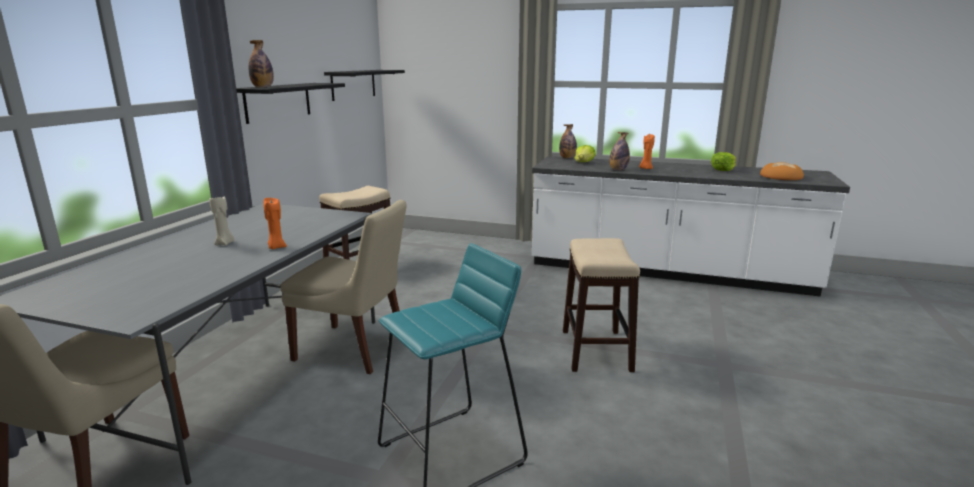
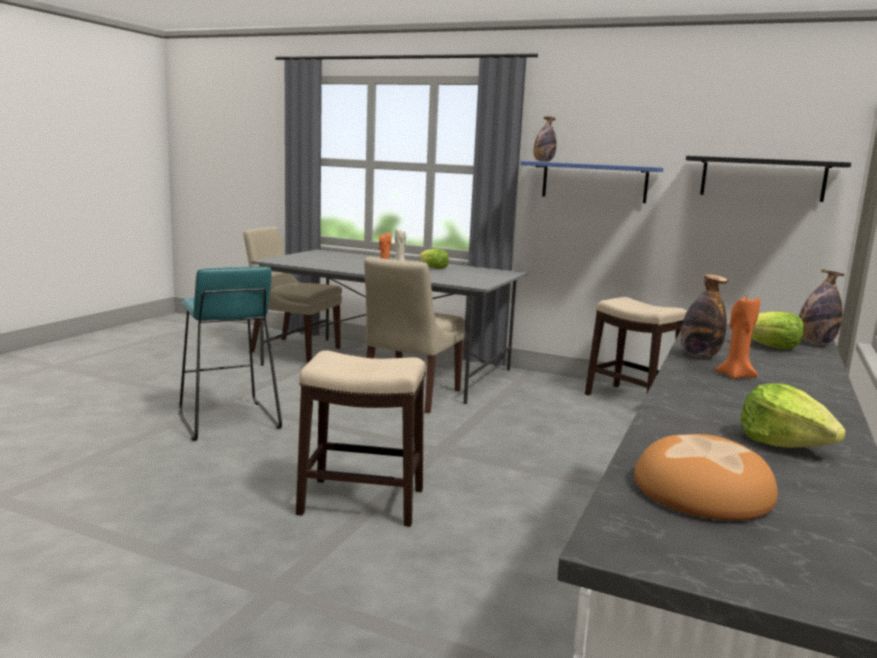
camera: 95 degrees right, 5 degrees down
(235, 231) = (433, 268): none -> lettuce
(278, 102) = (594, 182): black shelf -> blue shelf

